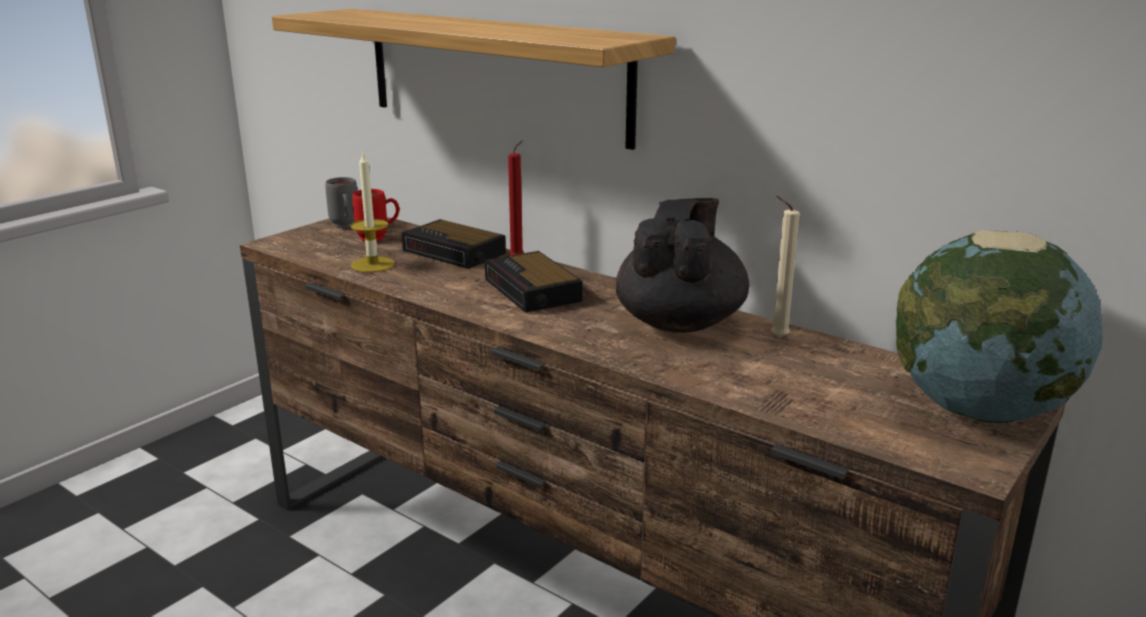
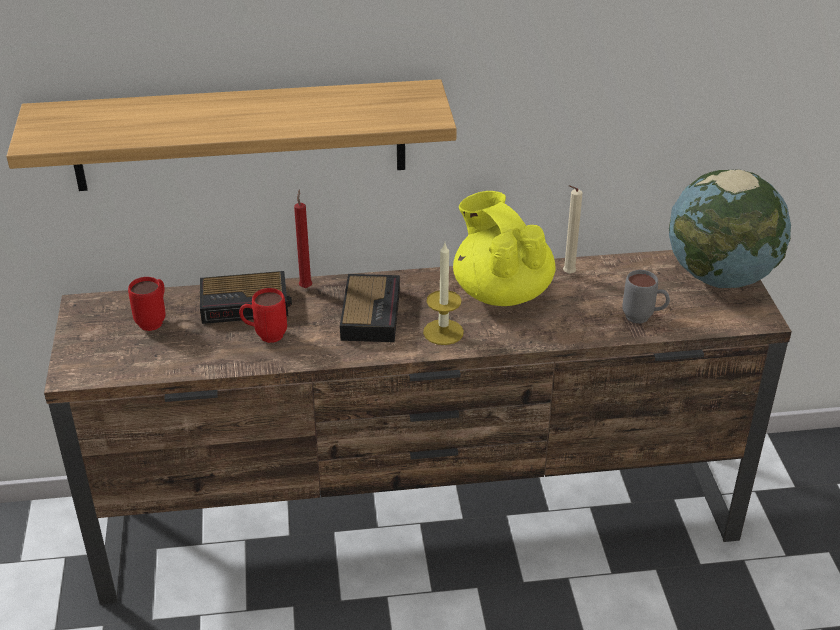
camera: 45 degrees left, 15 degrees up
(345, 227) = (98, 322): grey mug -> grey mug (643, 319)
(372, 265) = (209, 351): candle -> candle (443, 332)
(426, 272) = (265, 336): none -> red mug
(533, 291) = (371, 313): alarm clock -> alarm clock turned 105 degrees counterclockwise
(680, 322) = (501, 291): black teapot -> yellow teapot

